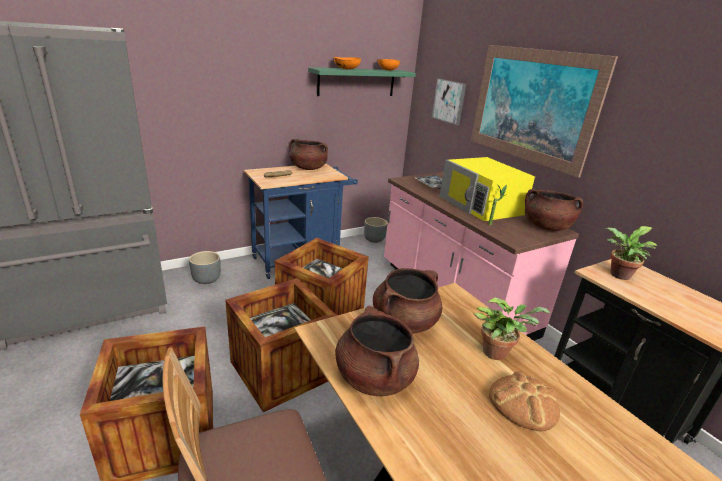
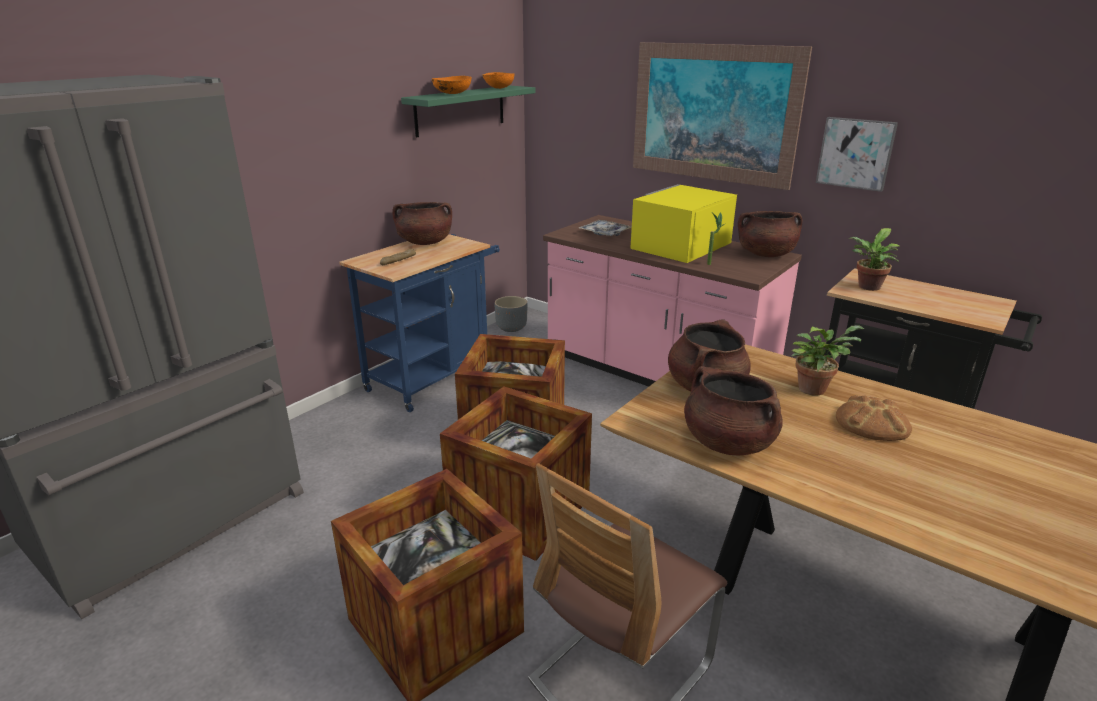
camera: 20 degrees left, 0 degrees up
(206, 279) = (322, 435): grey planter -> none
(449, 101) = (590, 120): picture -> picture (855, 153)
(481, 205) = (680, 245): yellow microwave -> yellow microwave turned 90 degrees clockwise

